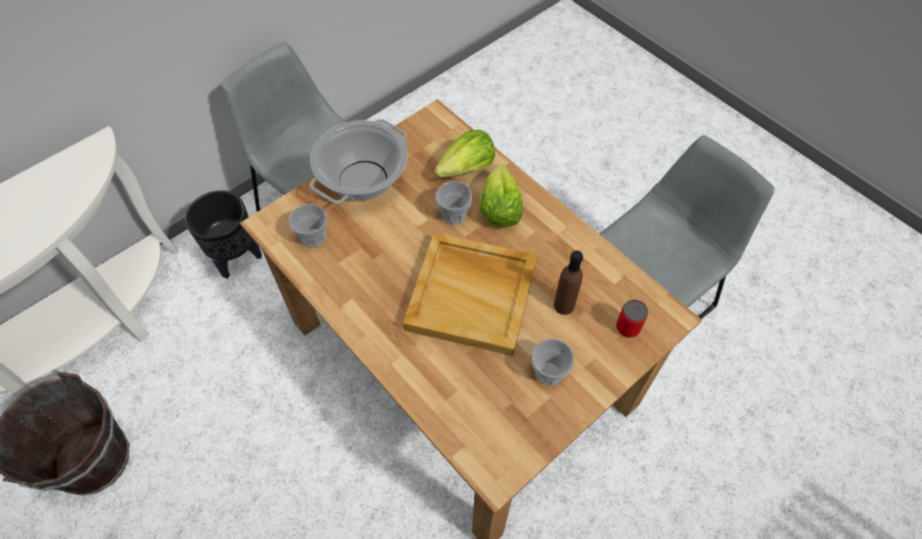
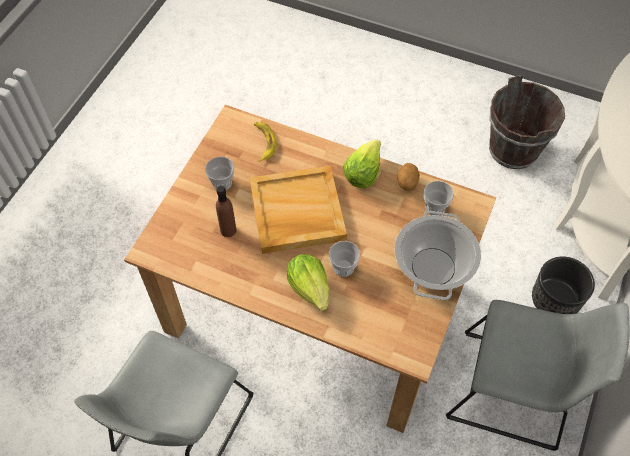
camera: 155 degrees right, 0 degrees up
(323, 277) = (406, 183): none -> potato
(467, 168) = (356, 314): lettuce -> lettuce (362, 172)
(467, 413) = (263, 142): none -> banana
(627, 327) = (177, 232): can -> none

